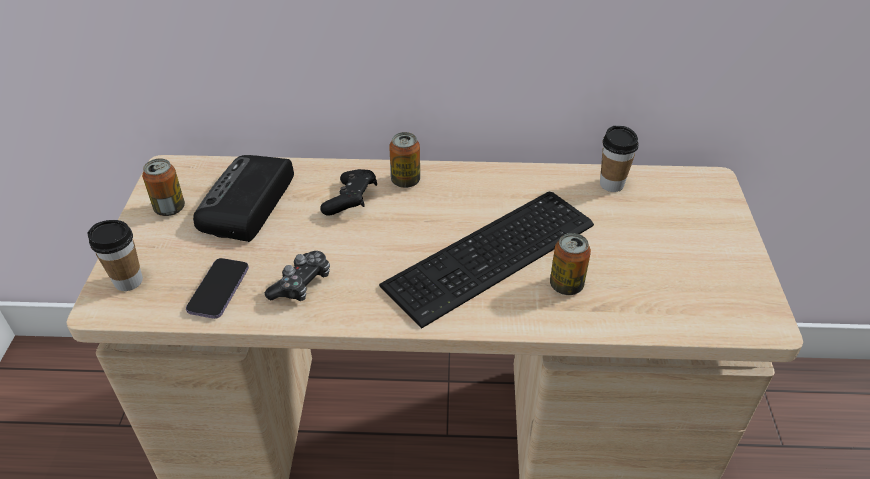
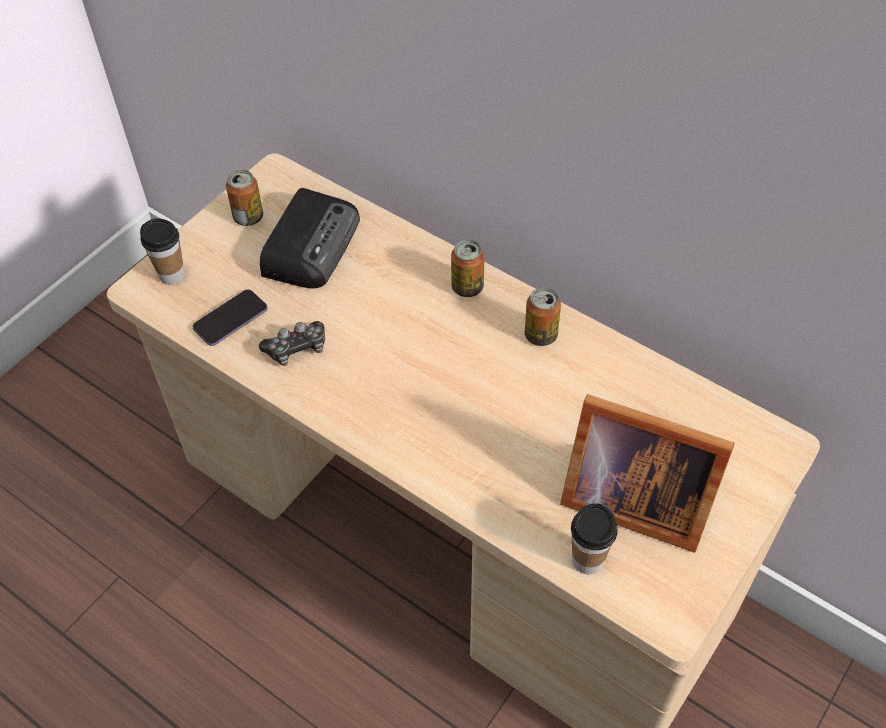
camera: 35 degrees right, 10 degrees up
(246, 204) = (311, 244): radio -> radio turned 150 degrees clockwise
(351, 201) = (401, 285): black game controller -> none
(495, 255) = (481, 410): keyboard -> none
(566, 285) = (518, 475): can -> can (540, 335)
(611, 184) = (667, 393): cup -> cup (587, 560)
(657, 260) = (630, 498): none -> picture frame

